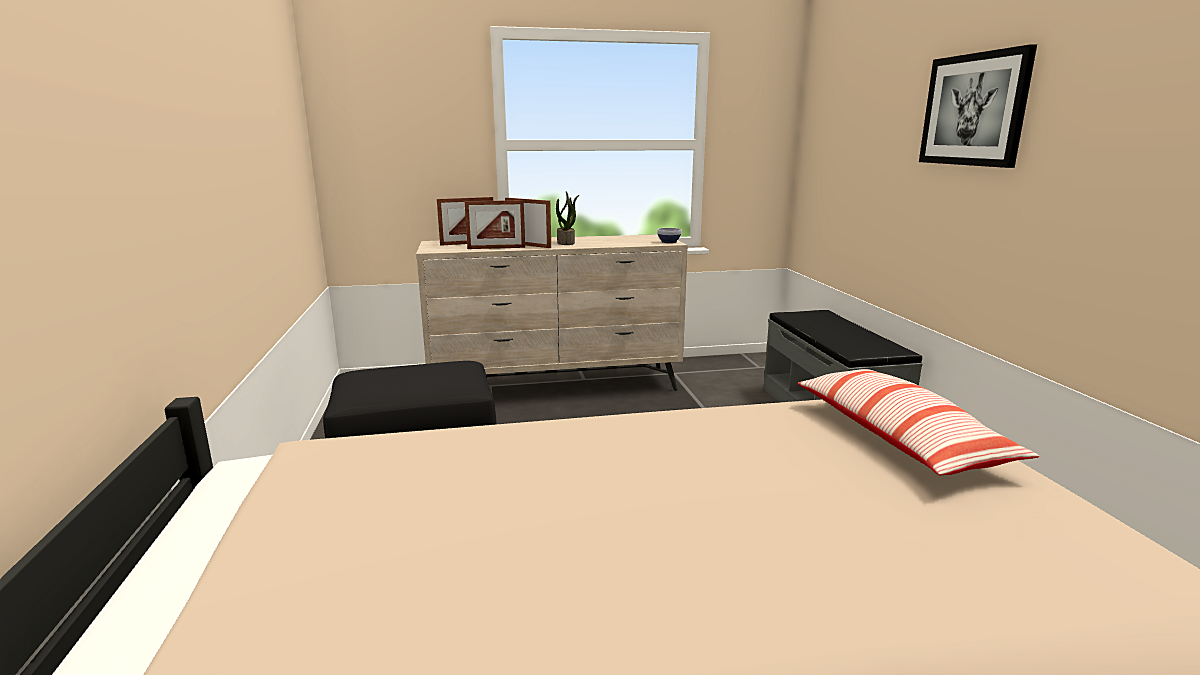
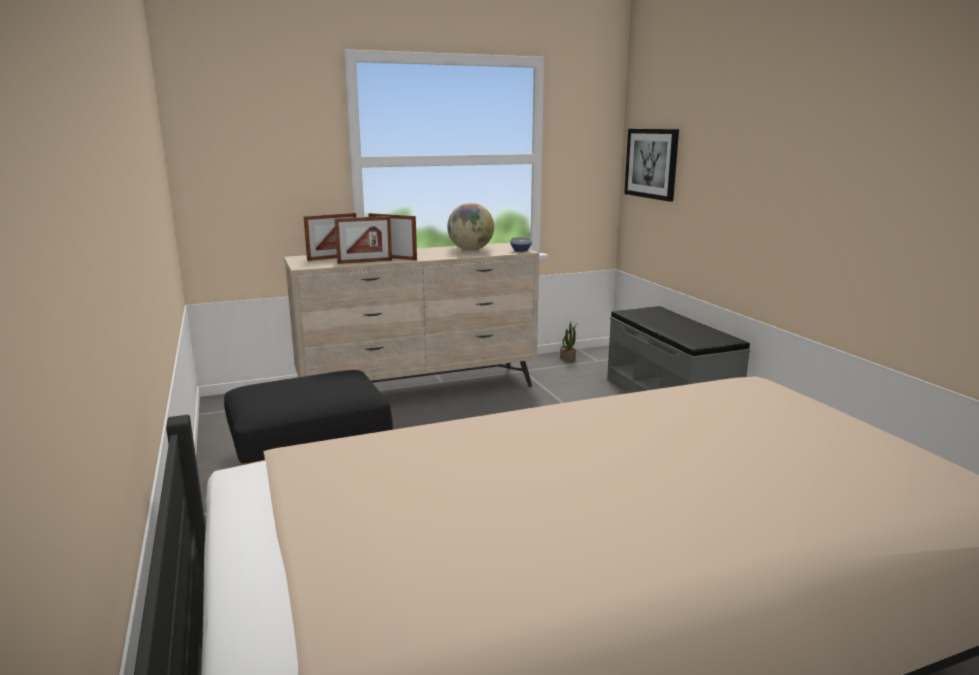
camera: 10 degrees left, 0 degrees up
(566, 243) = (427, 254): potted plant -> potted plant (568, 359)
(615, 240) = (470, 250): none -> globe
(898, 438) = (768, 408): pillow -> none
(974, 110) = (785, 137): picture -> picture (651, 163)

